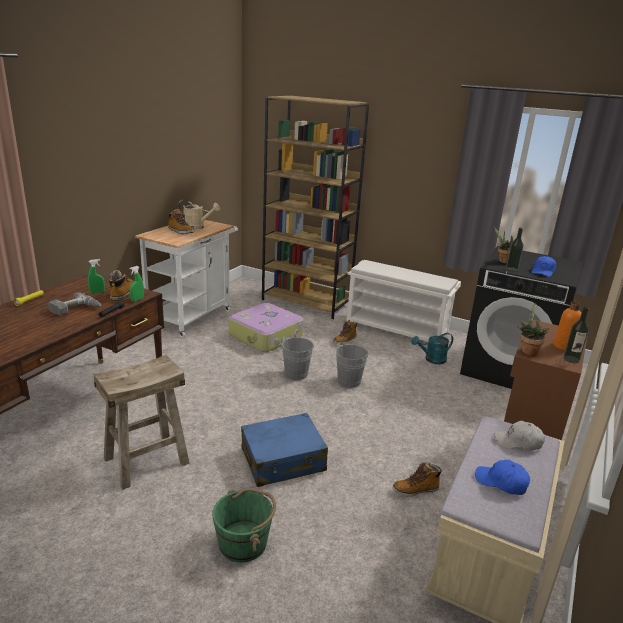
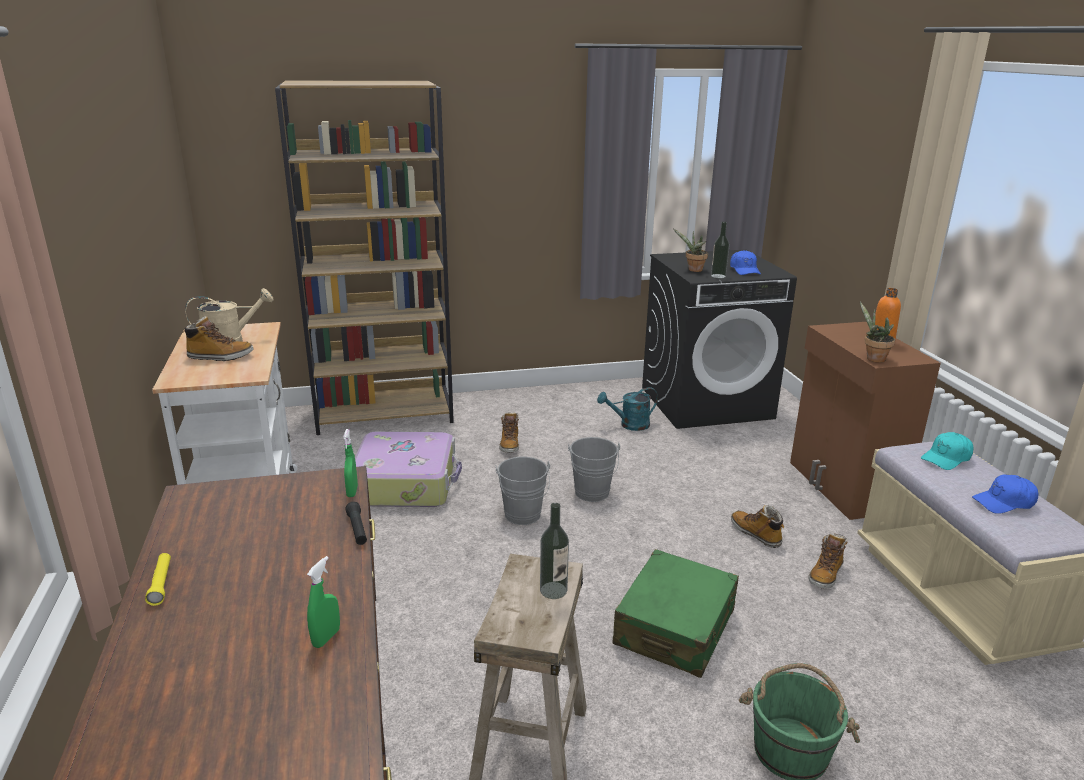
camera: 40 degrees left, 0 degrees up
(76, 309) = (287, 554): power drill -> none
(97, 292) = (259, 511): green spray bottle -> green spray bottle (326, 638)
(123, 294) = (309, 494): boot -> boot (756, 534)
(283, 460) = (675, 627): blue suitcase -> green suitcase
(397, 330) = (545, 405): white shoe rack -> none
(432, 360) = (629, 425): turquoise watering can -> turquoise watering can turned 45 degrees clockwise
(518, 442) = (946, 458): white cap -> turquoise cap
(571, 359) = (910, 352): bottle -> bottle (553, 590)

